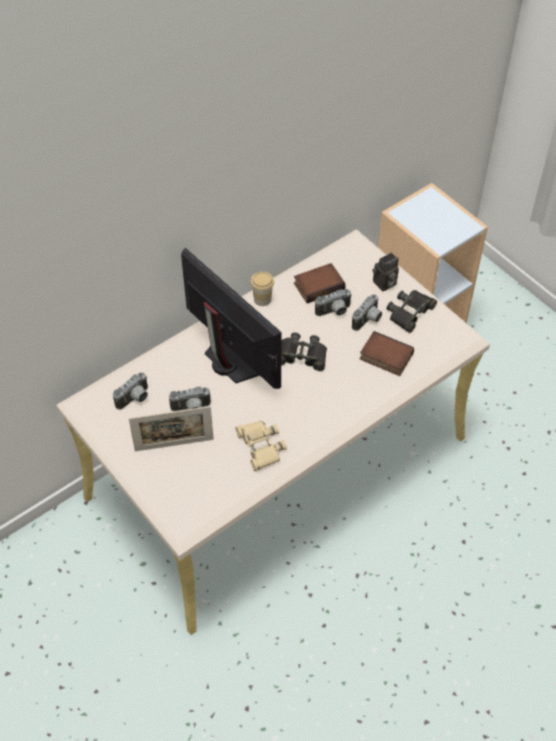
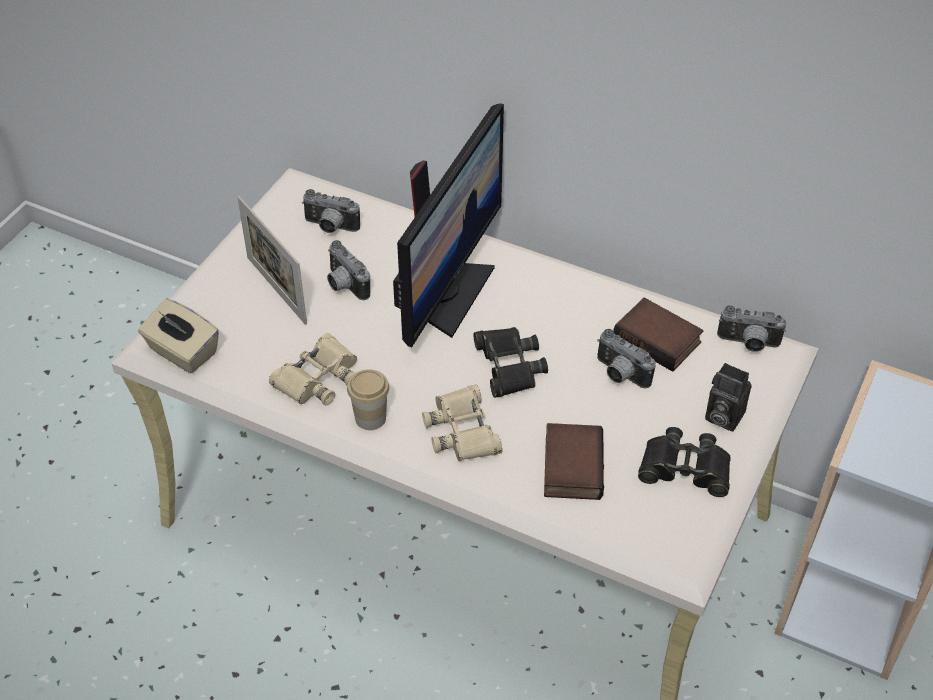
camera: 65 degrees right, 5 degrees down
(199, 510) = (182, 352): none -> beige tissue box
(262, 299) = (585, 287): cup -> cup (370, 418)
(337, 393) = (462, 430): none -> beige binoculars
(368, 321) = (630, 421): camera -> camera (748, 344)

